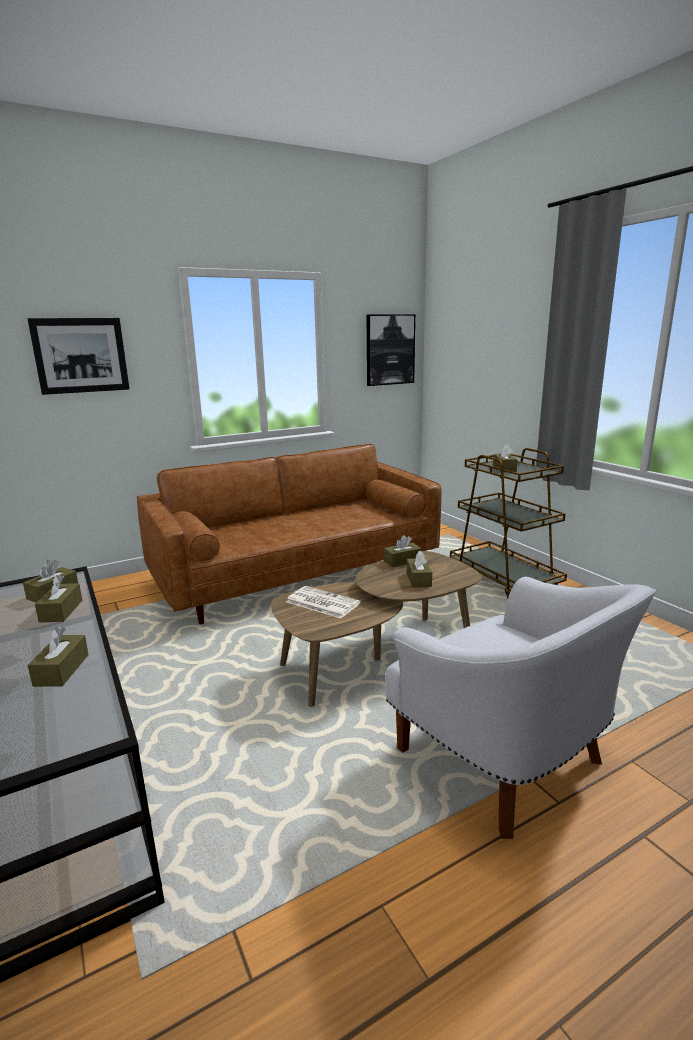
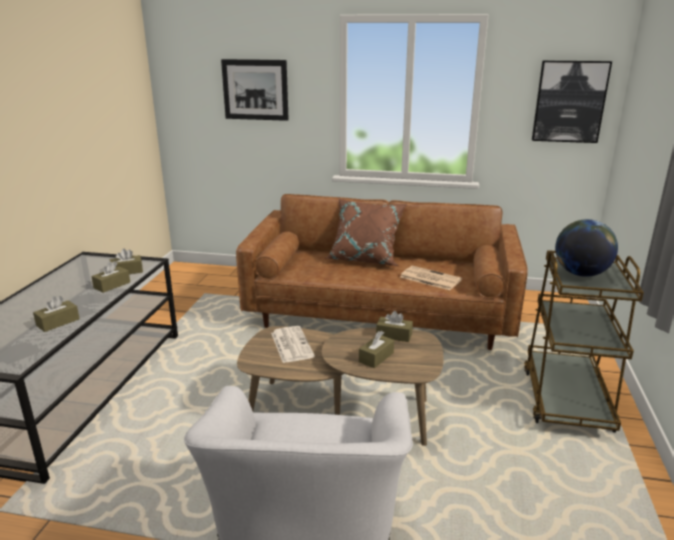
camera: 40 degrees right, 5 degrees up
(272, 520) = (365, 258): none -> brown pillow
(353, 518) = (429, 278): none -> newspaper
(504, 468) = (580, 273): brown tissue box -> globe

